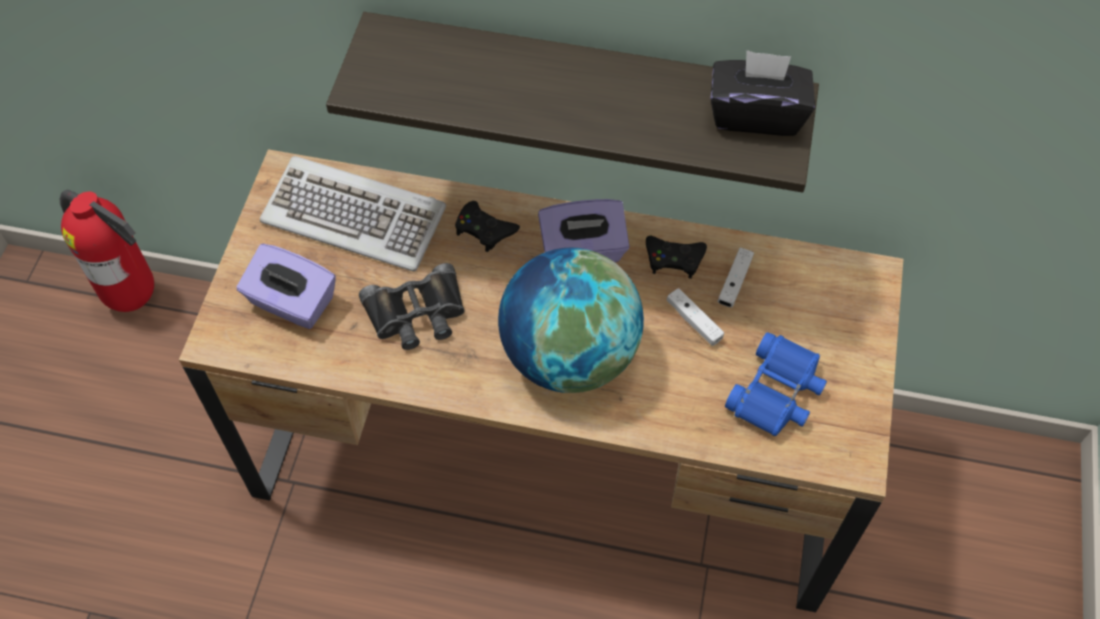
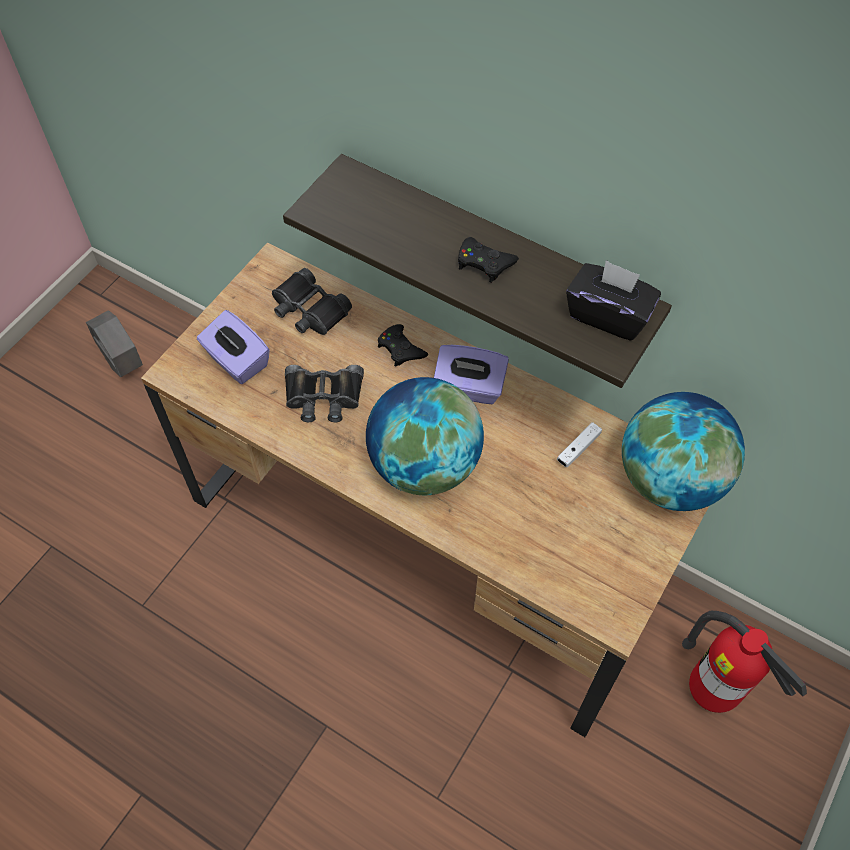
camera: 20 degrees right, 0 degrees up
(91, 357) = (123, 363): none -> grey planter
(134, 297) = (169, 329): fire extinguisher -> fire extinguisher (712, 692)
(355, 216) = (309, 310): keyboard -> black binoculars
(674, 259) = (537, 415): black game controller -> black game controller (484, 263)
(694, 321) = (533, 469): white game controller -> none
(777, 392) = (575, 546): blue binoculars -> none
(847, 285) = (670, 479): none -> globe

